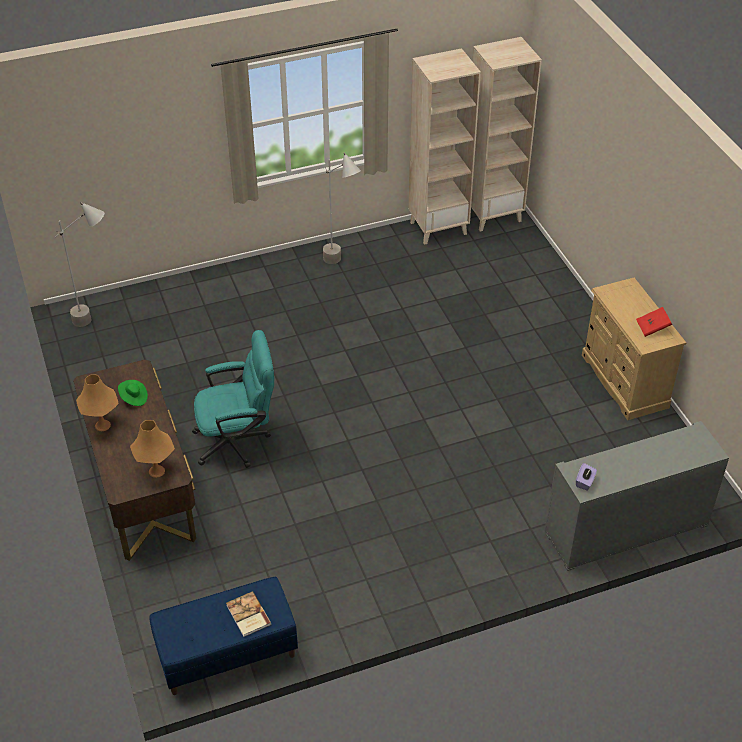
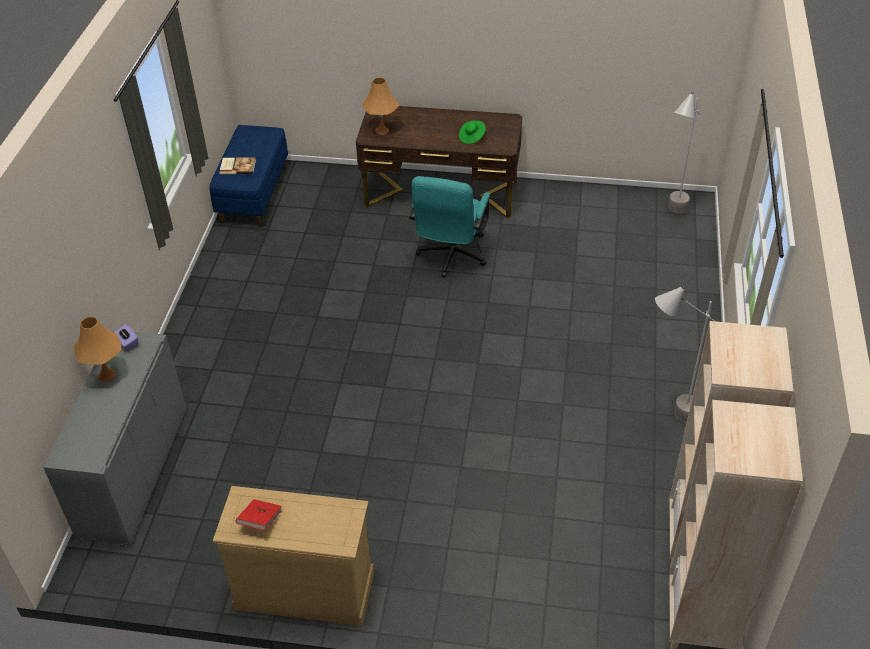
camera: 120 degrees right, 0 degrees up
(102, 425) = (453, 117): orange table lamp -> orange table lamp (106, 375)

